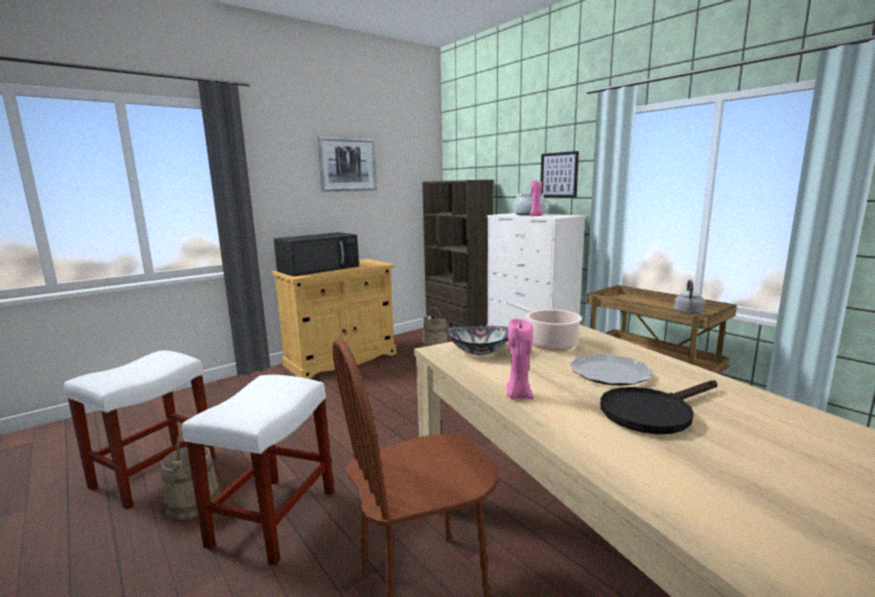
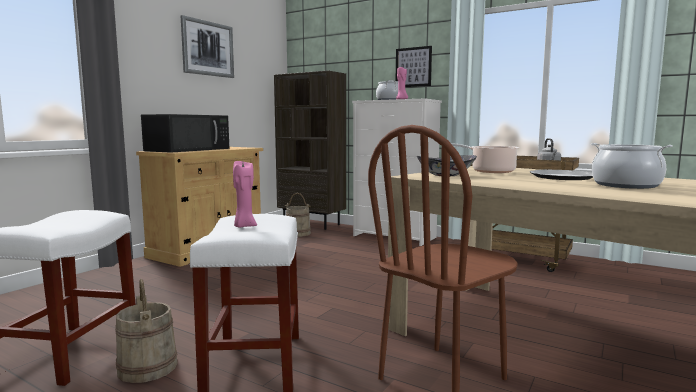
camera: 20 degrees left, 5 degrees down
(518, 395) = (523, 185): pink candle -> pink candle (244, 226)
(653, 412) = (626, 185): black frying pan -> cooking pot

